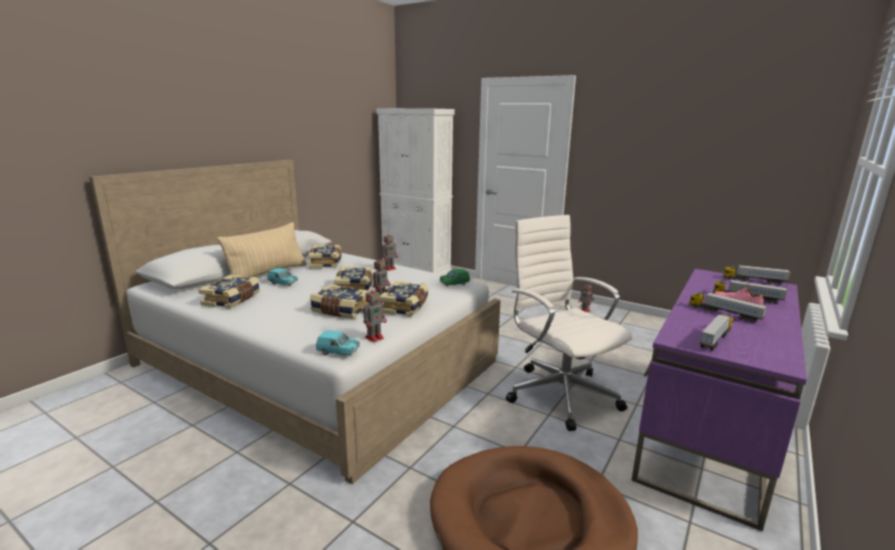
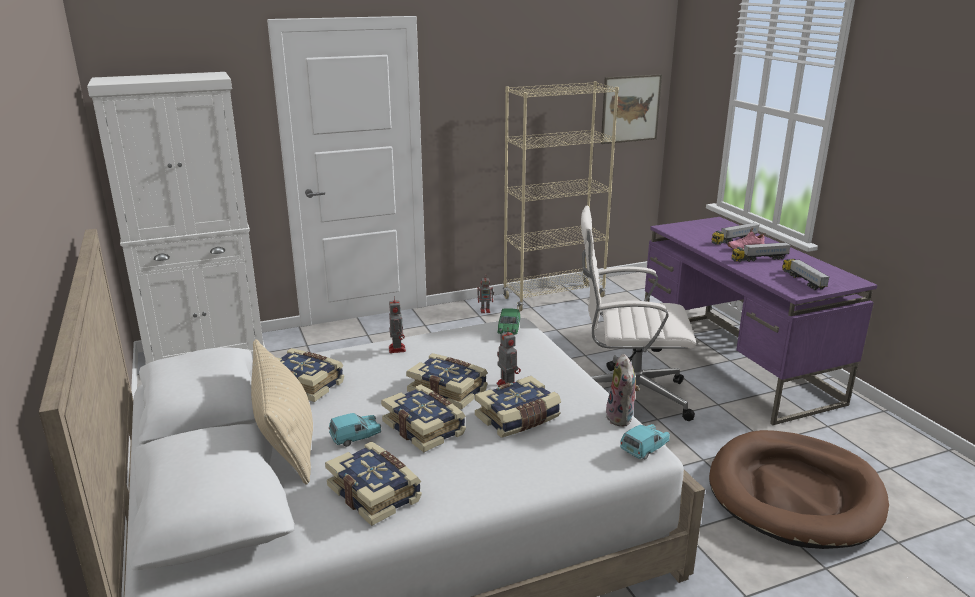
camera: 55 degrees left, 5 degrees up
(375, 337) = (622, 418): toy robot -> plush toy
(405, 307) = (550, 377): book -> book (425, 428)
(652, 324) = (554, 297): none -> beige bookcase
(754, 281) = (700, 223): toy truck -> none
(785, 169) = (630, 109): none -> picture

